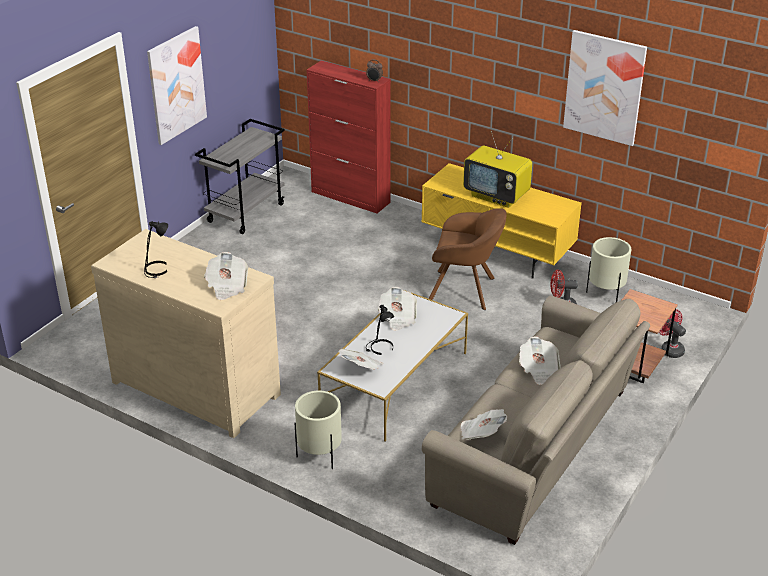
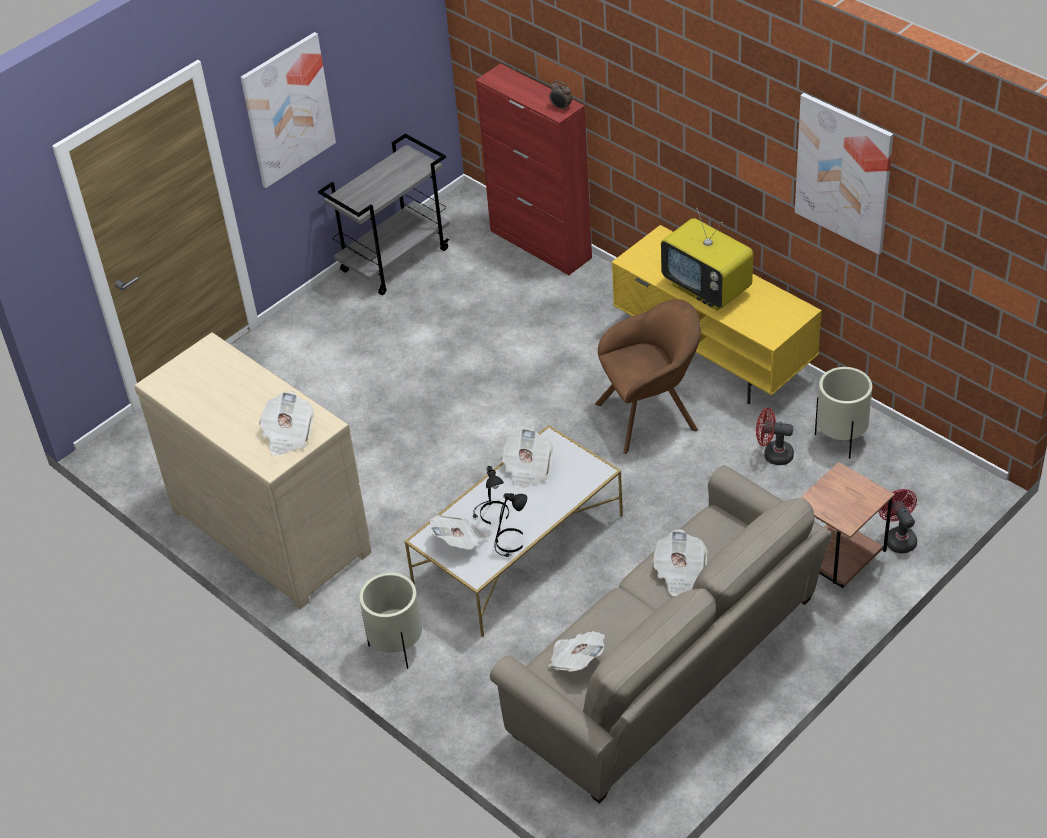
camera: 15 degrees right, 10 degrees up
(157, 270) = (210, 401): black table lamp -> black table lamp (510, 543)
(465, 290) = (651, 415): brown armchair -> brown armchair turned 45 degrees counterclockwise

